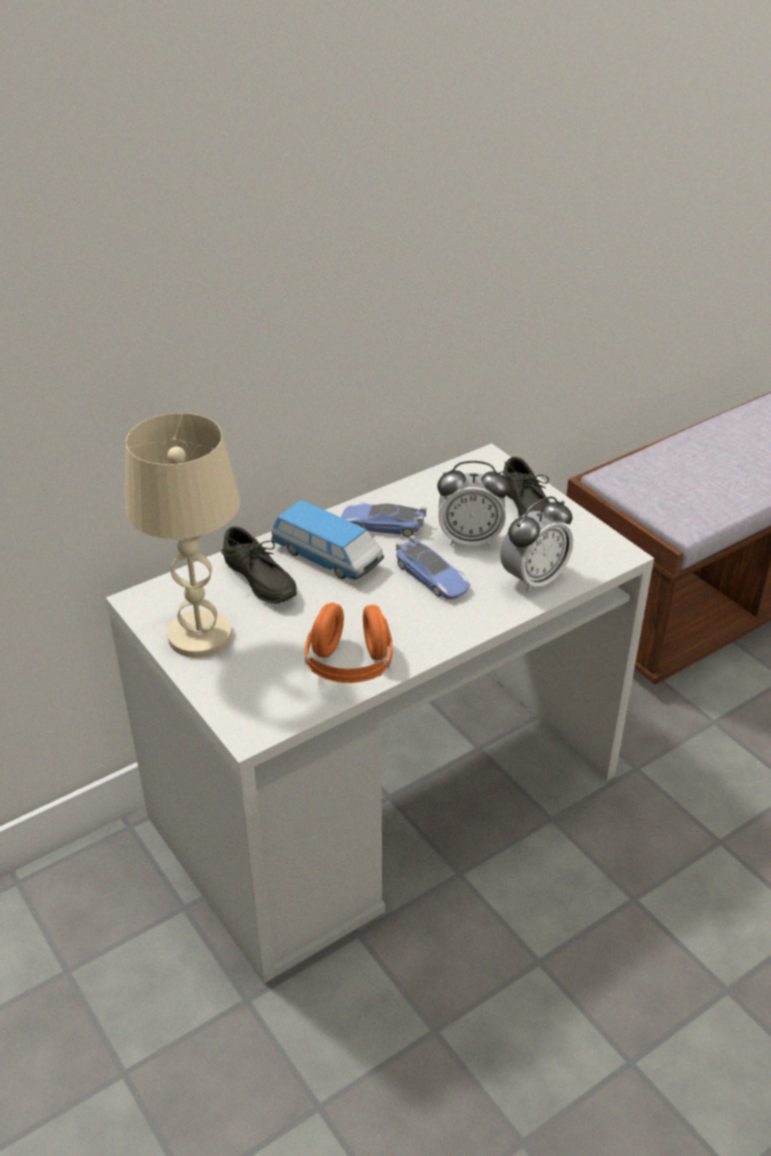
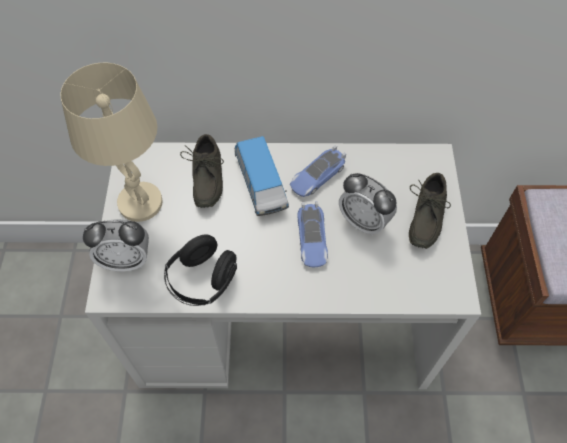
camera: 35 degrees right, 20 degrees up
(349, 666) = (202, 280): orange headphones -> black headphones
(382, 525) = (317, 176): toy car -> toy car turned 90 degrees counterclockwise
(533, 579) = (377, 281): alarm clock -> alarm clock (126, 260)

